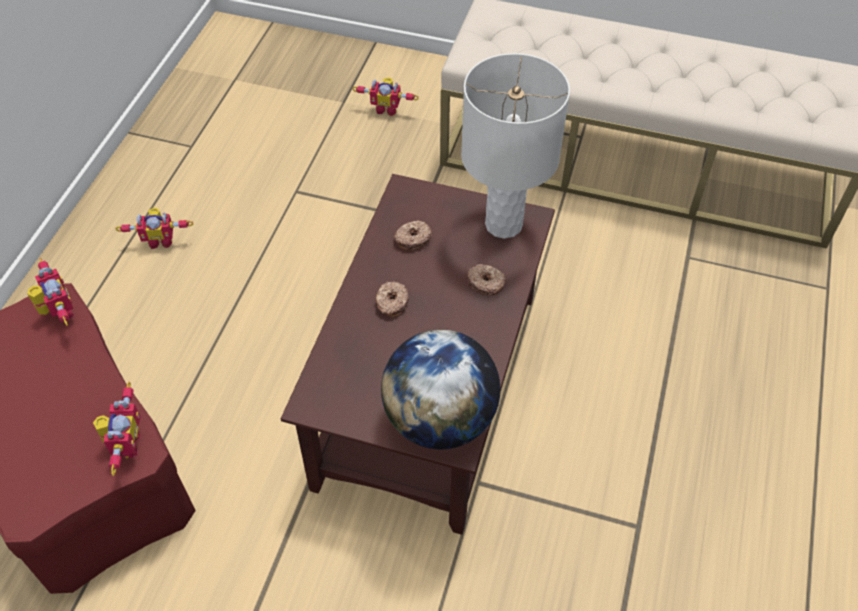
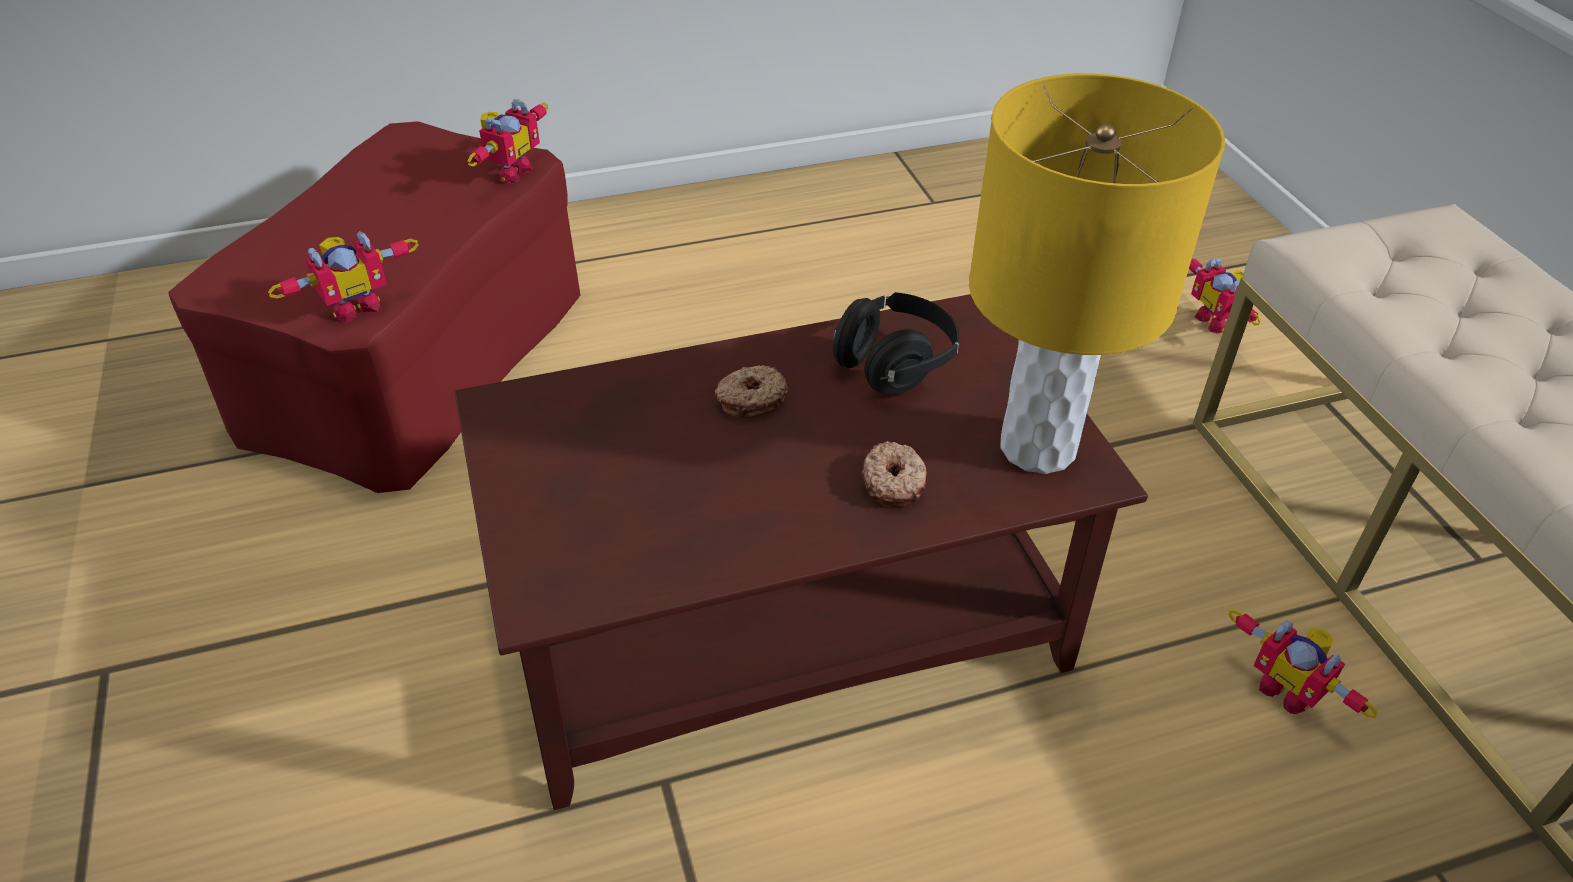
camera: 55 degrees right, 10 degrees down
(160, 240) = (772, 253): toy robot -> toy robot (1288, 690)
(413, 239) = (894, 364): donut -> black headphones
(440, 419) = (573, 555): globe -> none
(504, 224) = (1039, 448): white table lamp -> yellow table lamp

